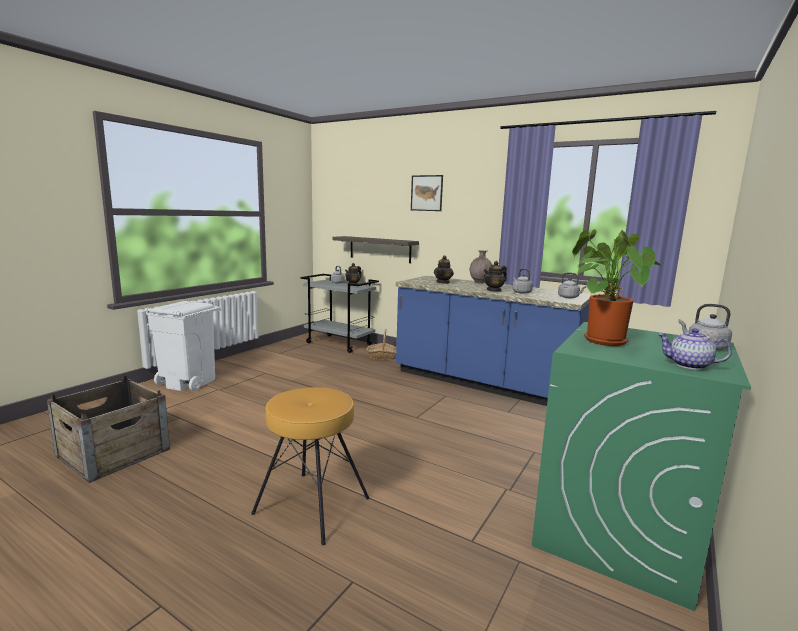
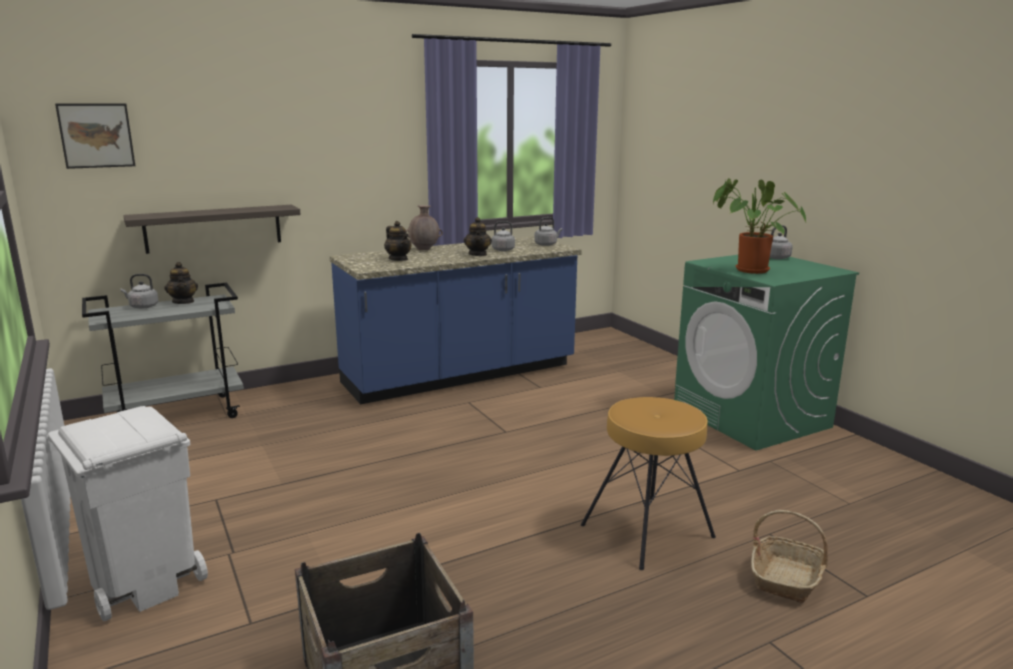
camera: 60 degrees left, 5 degrees up
(383, 356) = (290, 400): basket -> basket (786, 578)
(426, 193) = (295, 126): picture -> picture (96, 135)
(689, 365) = (817, 270): teapot -> none

